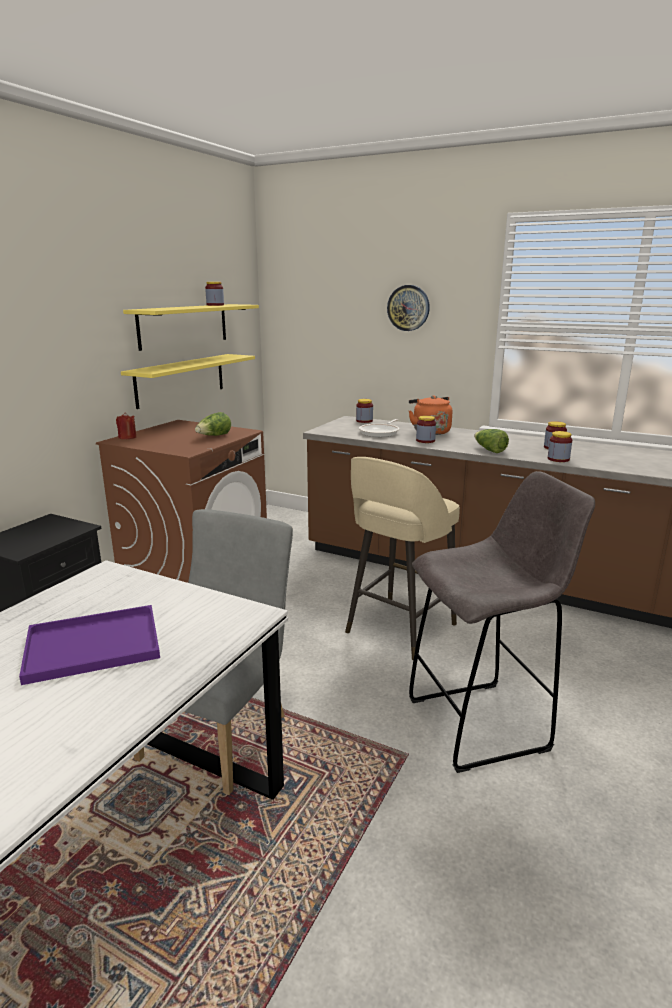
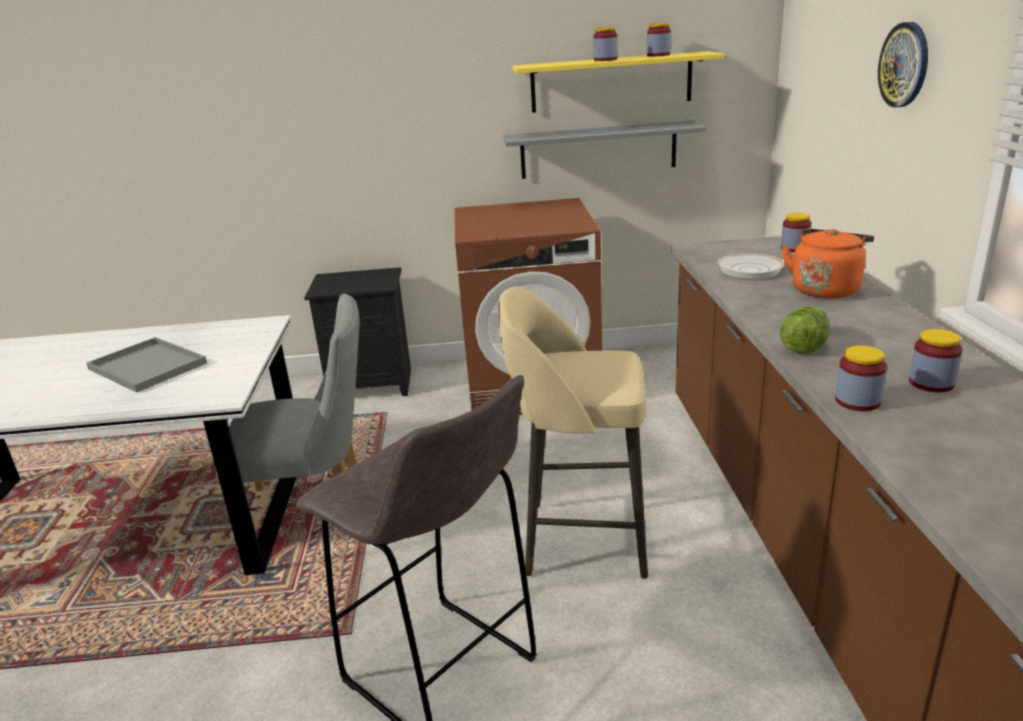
camera: 60 degrees right, 5 degrees up
(96, 644) = (149, 366): purple tray -> grey tray
(127, 437) = (484, 208): red candle -> none
(181, 380) = (598, 150): yellow shelf -> grey shelf
(214, 436) = (540, 225): lettuce -> none
(425, 440) = (768, 300): jar -> jar (605, 60)

